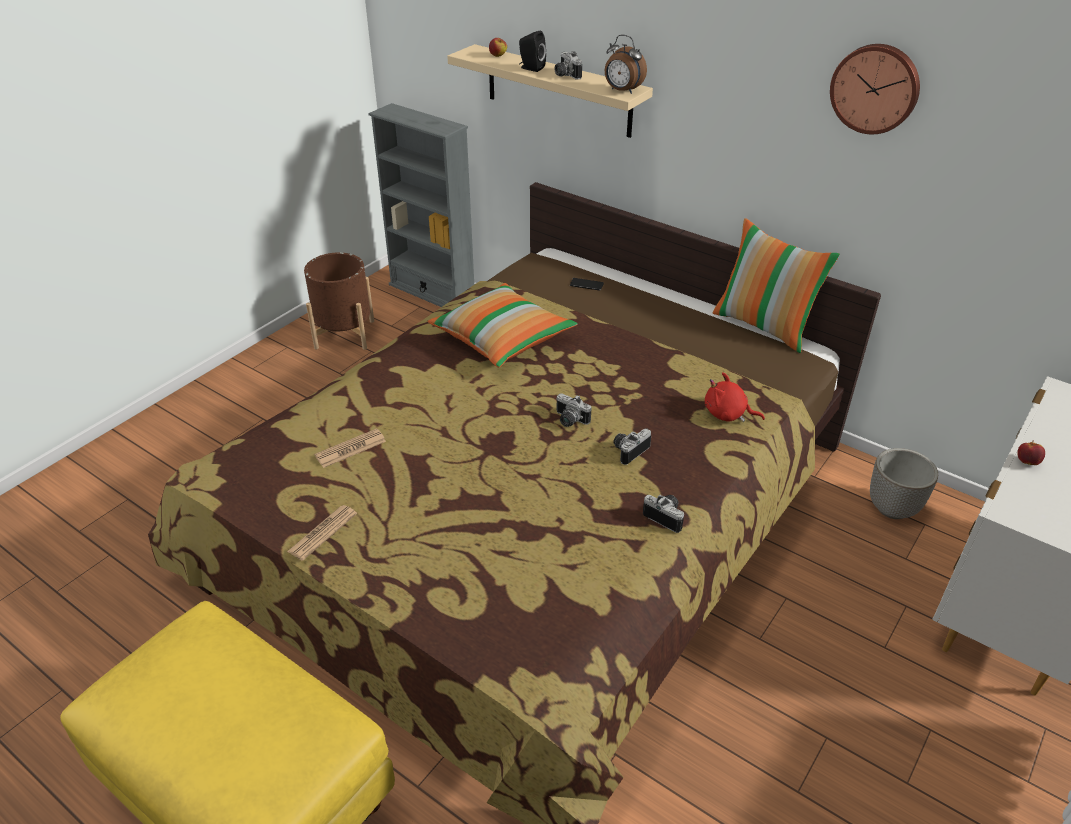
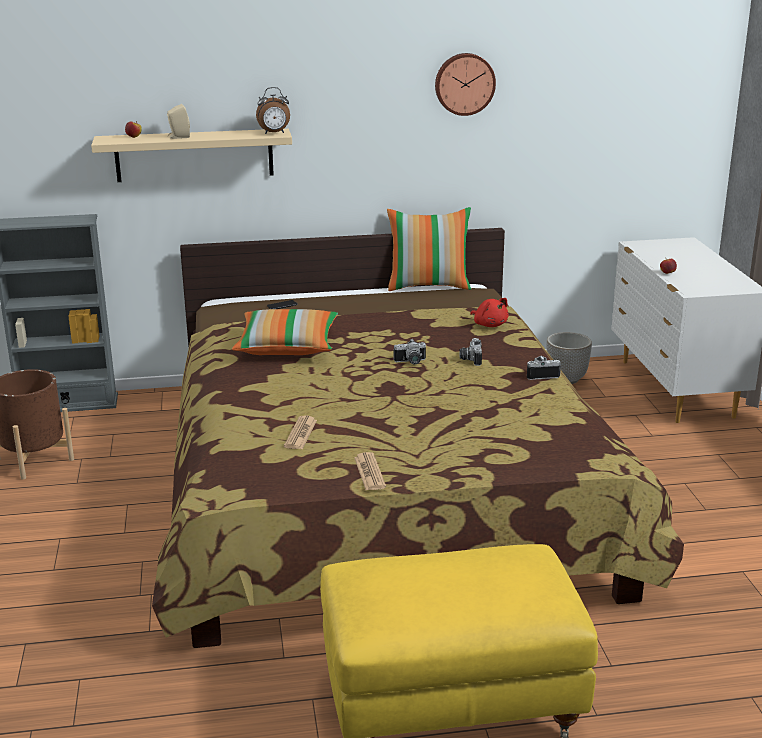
camera: 45 degrees left, 15 degrees down
(531, 68) = (178, 137): black speaker -> beige speaker
(565, 75) = (213, 135): camera -> none
(727, 414) = (489, 324): red plush toy -> red plush toy turned 105 degrees counterclockwise

